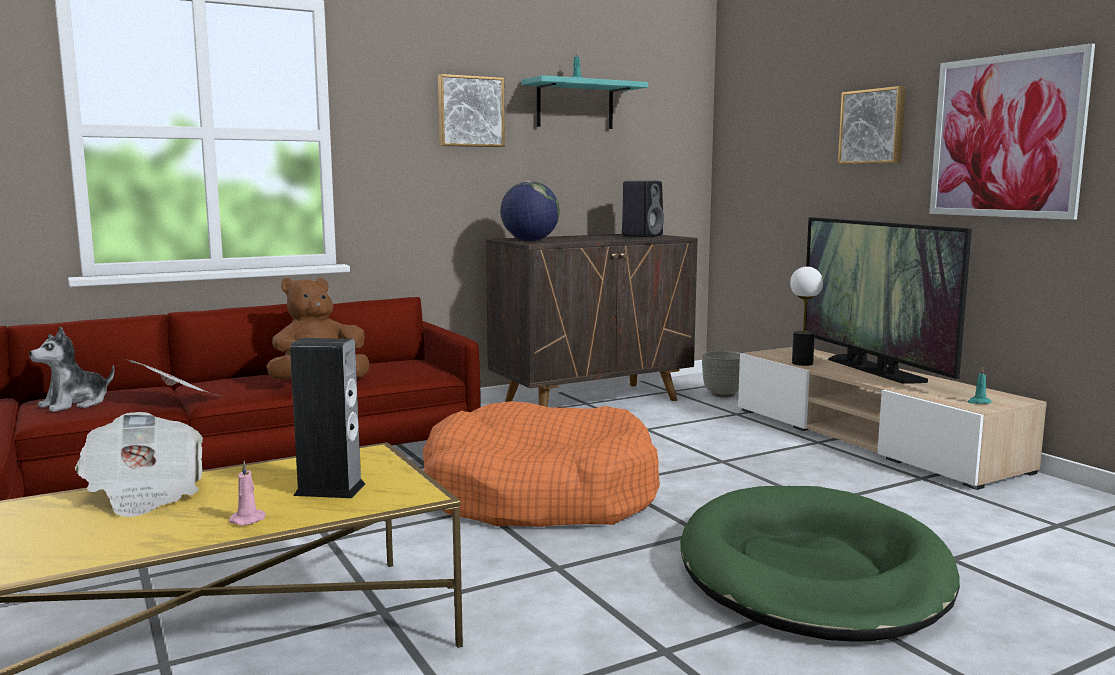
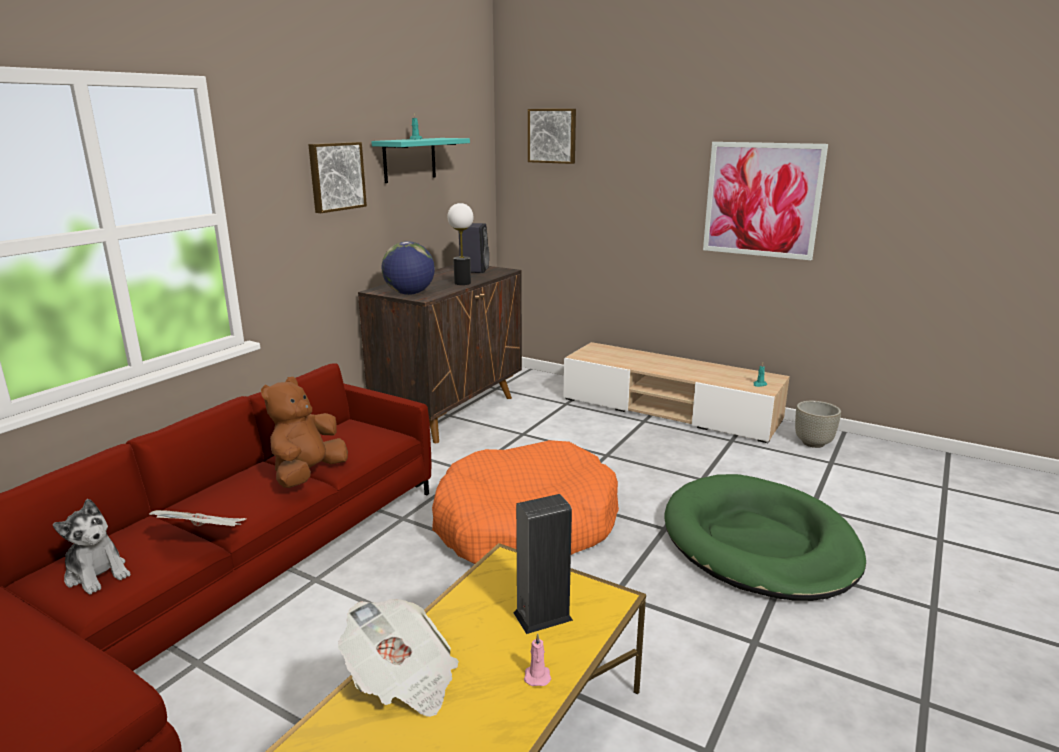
camera: 30 degrees left, 10 degrees up
(75, 404) = (97, 574): plush toy -> plush toy turned 60 degrees counterclockwise
(722, 395) = (536, 385): grey planter -> grey planter (813, 443)
(802, 363) = (617, 362): table lamp -> table lamp (462, 283)
(873, 126) = (653, 182): picture -> picture (552, 136)
(873, 370) = (667, 362): television -> none

